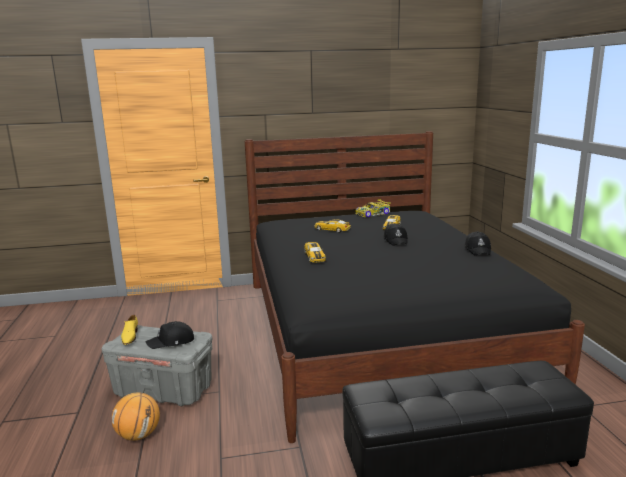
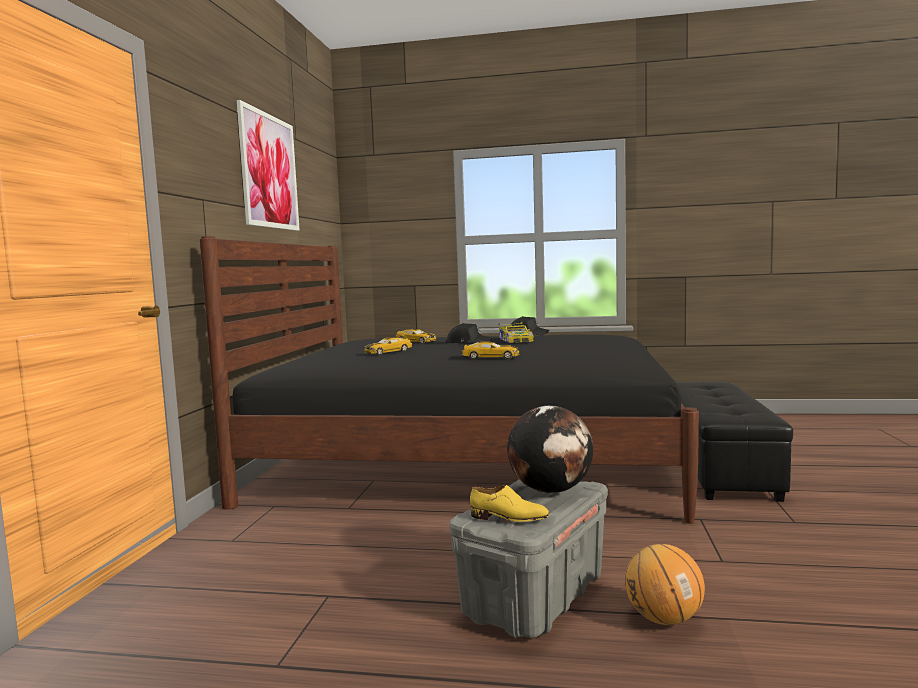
camera: 70 degrees left, 10 degrees down
(171, 342) = (551, 490): black cap -> globe
(346, 84) = (269, 171): none -> picture
(373, 213) = (342, 345): toy car -> toy car (515, 340)

